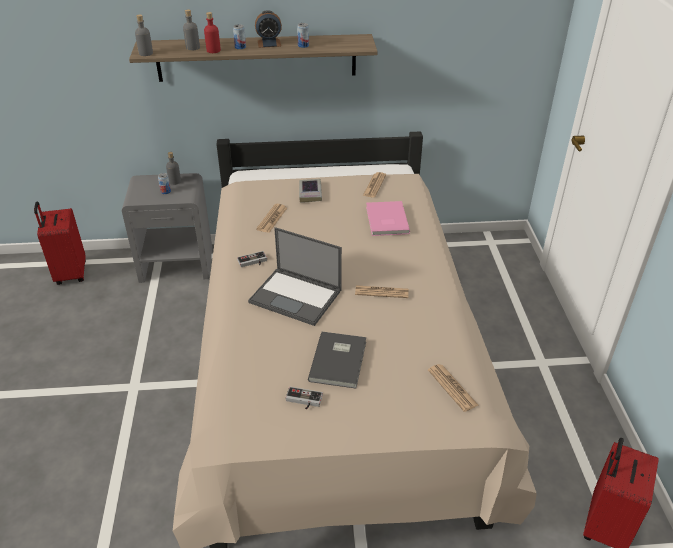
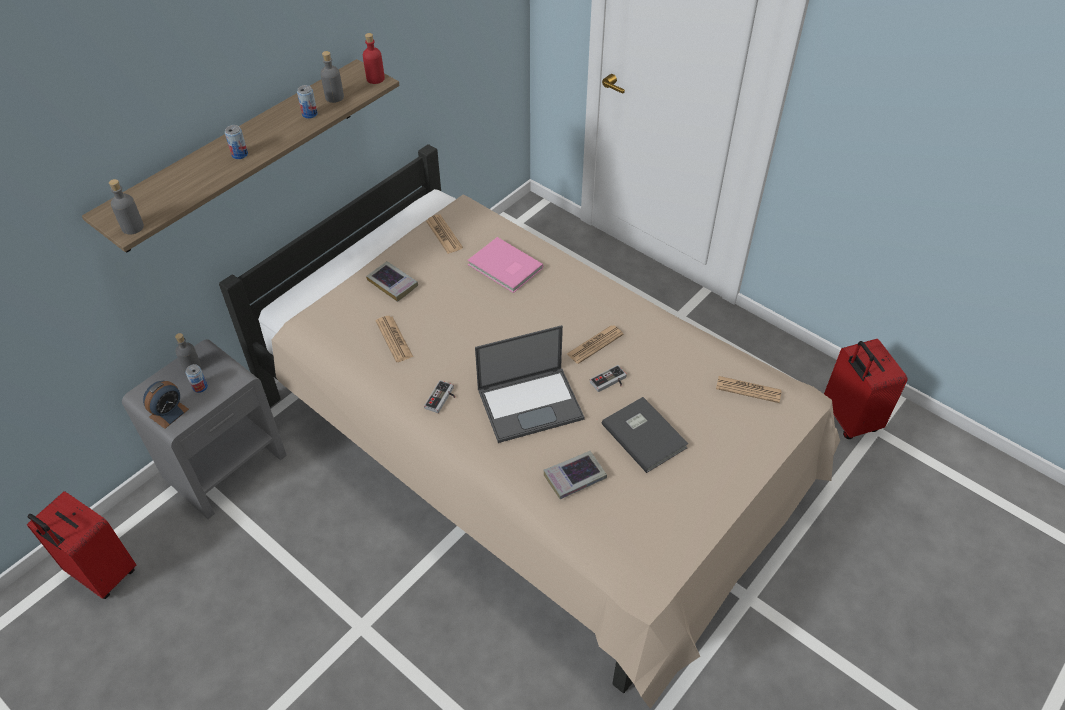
camera: 45 degrees left, 10 degrees up
(193, 47) = (180, 186): grey bottle -> grey bottle (334, 97)
(213, 50) = (214, 176): red bottle -> red bottle (375, 79)
(263, 351) = (575, 477): none -> book
(269, 43) = (265, 131): alarm clock -> alarm clock (169, 413)
(303, 401) = (664, 492): game controller -> game controller (610, 382)

